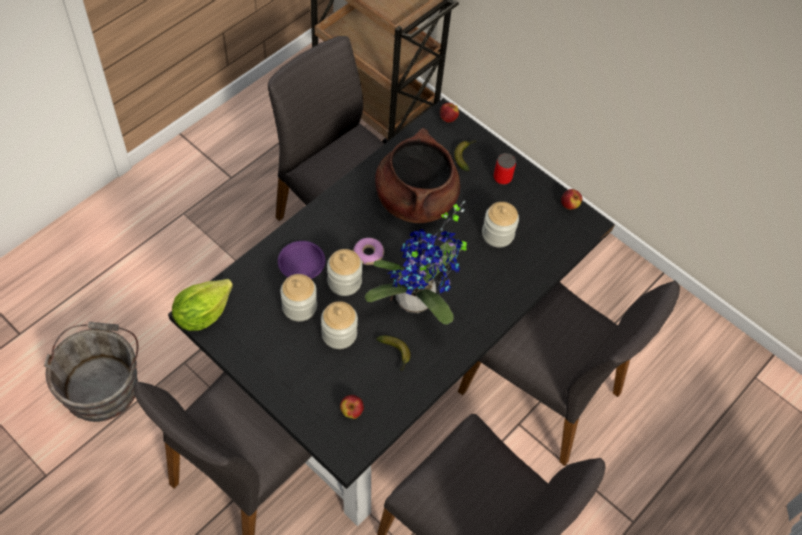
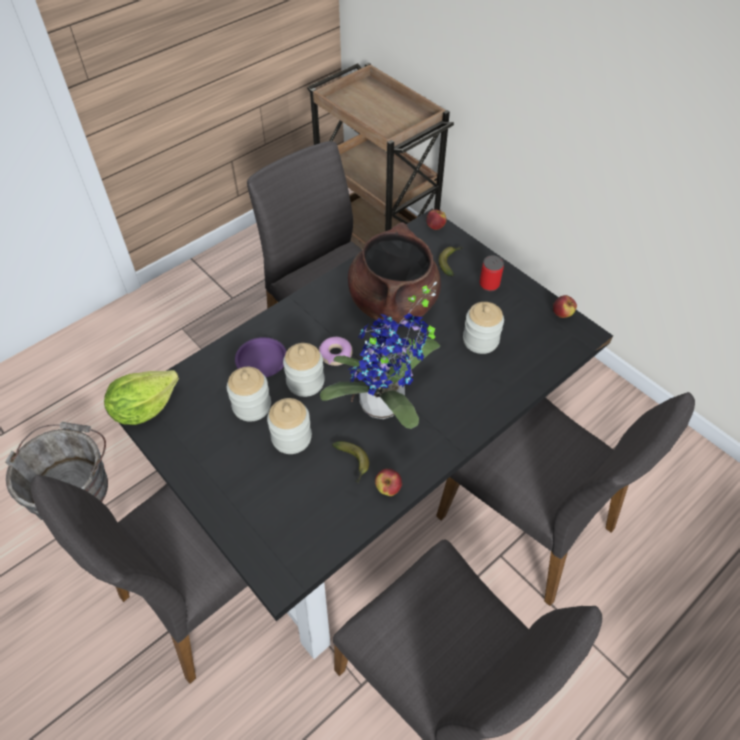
camera: 10 degrees right, 5 degrees down
(351, 411) = (293, 526): apple -> apple (388, 488)

